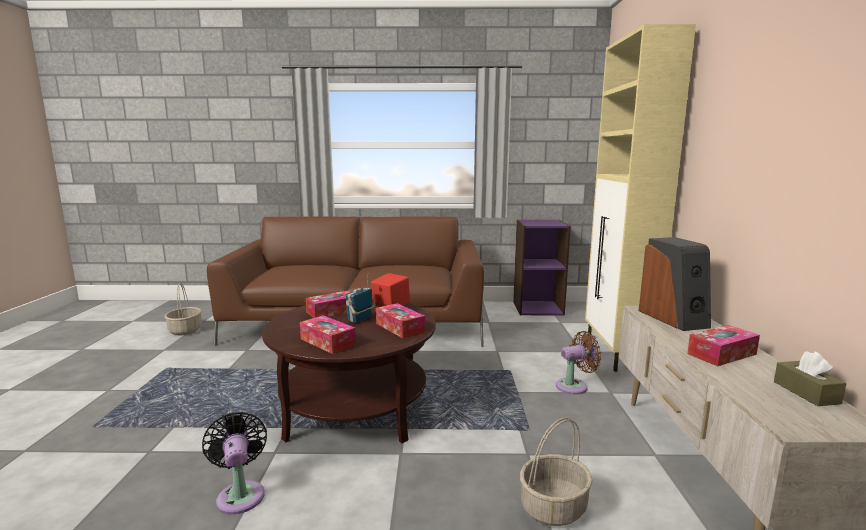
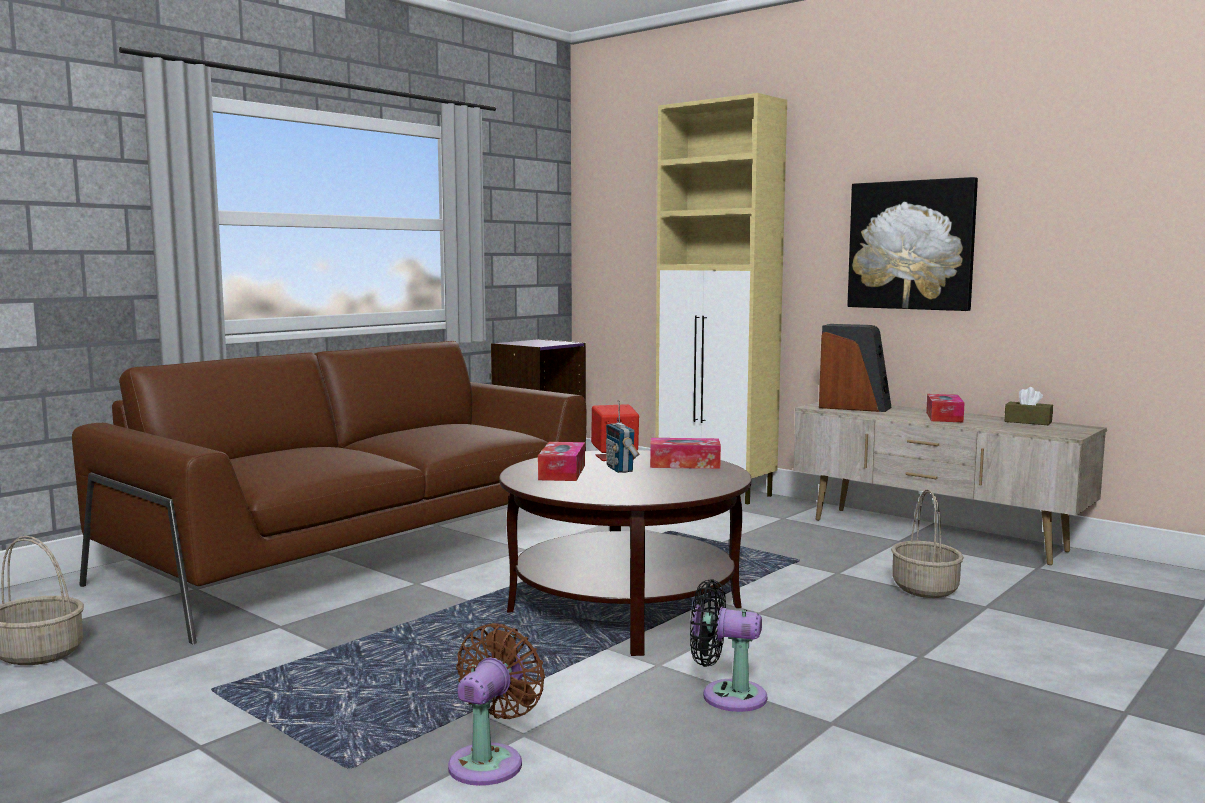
camera: 50 degrees left, 5 degrees down
(328, 342) = (674, 487): tissue box -> none
(574, 386) = (749, 523): brown fan -> brown fan (490, 761)
(760, 165) = (911, 245): none -> picture

